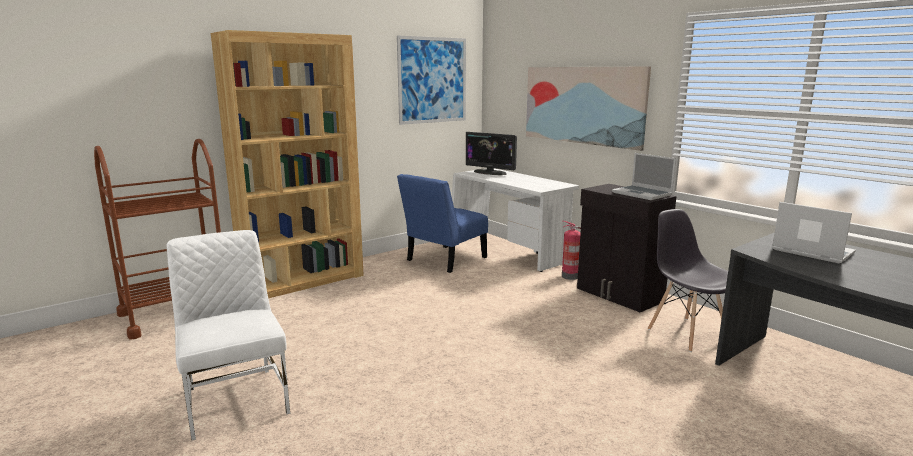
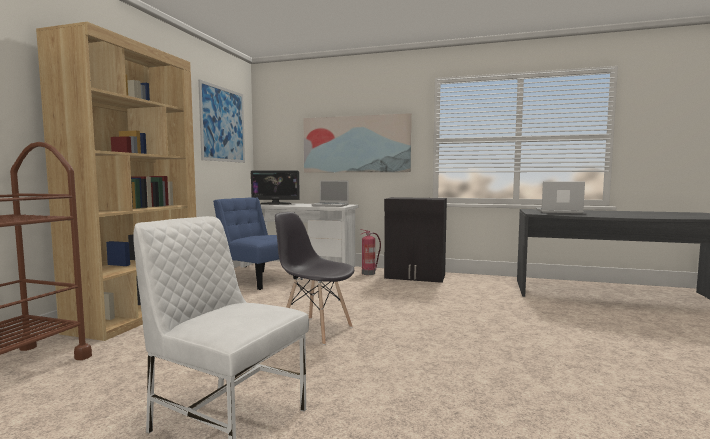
camera: 35 degrees left, 10 degrees down
(443, 260) = (257, 279): blue chair -> blue chair turned 120 degrees clockwise
(642, 194) = (427, 198): laptop -> laptop (331, 205)
(687, 334) = (484, 287): grey chair -> grey chair (315, 330)

